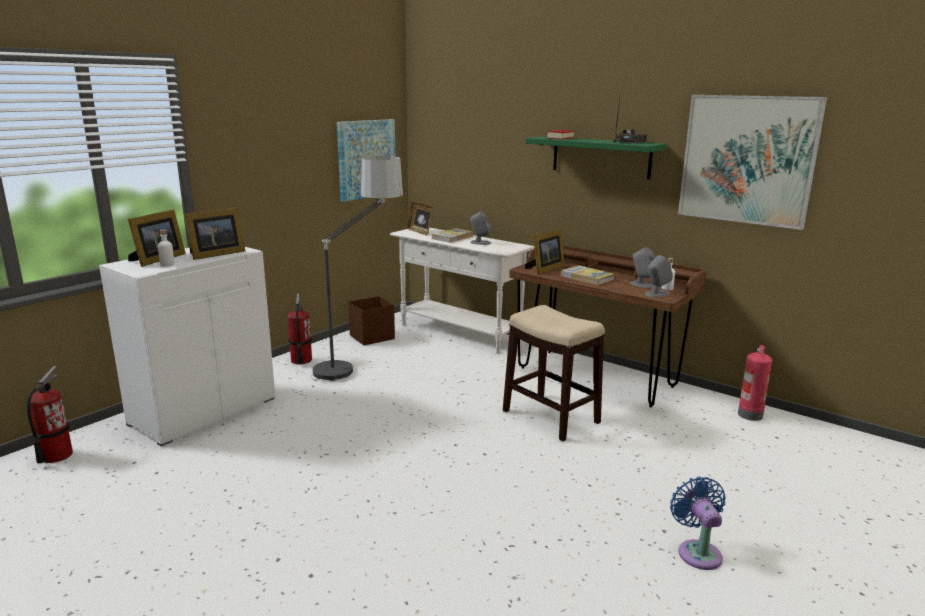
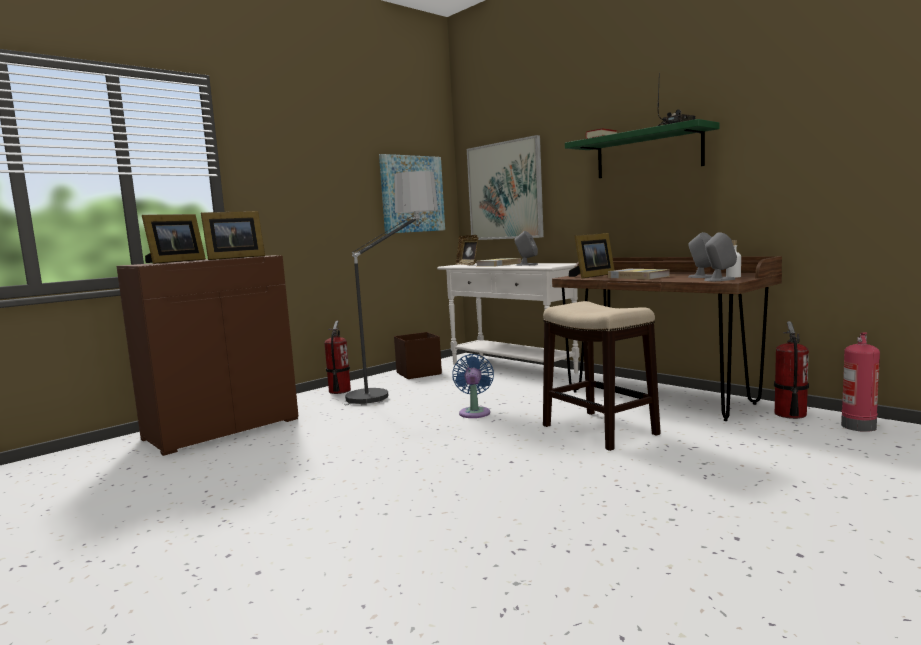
camera: 10 degrees right, 10 degrees down
(56, 456) = (58, 463): fire extinguisher -> fire extinguisher (789, 414)
(167, 264) = (179, 262): white bottle -> none
(203, 411) = (222, 428): white cabinet -> brown cabinet
(698, 551) = (786, 562): blue fan -> blue fan (474, 412)
(747, 160) = (817, 119): picture -> picture (505, 191)

